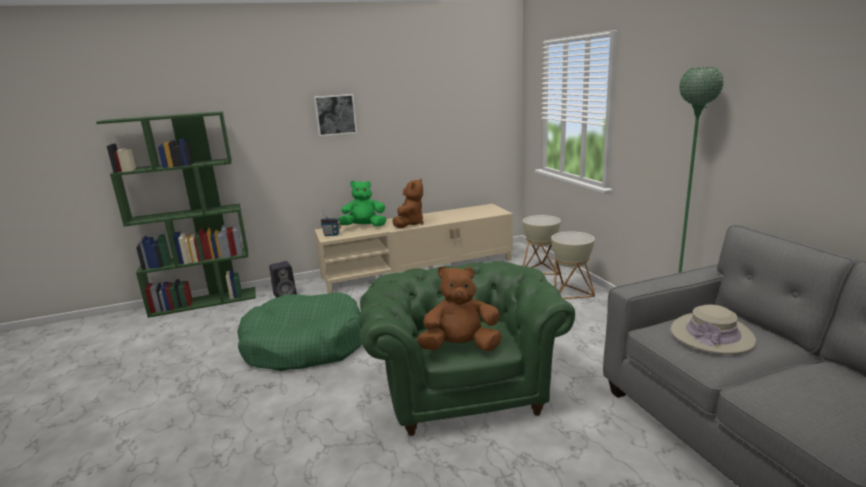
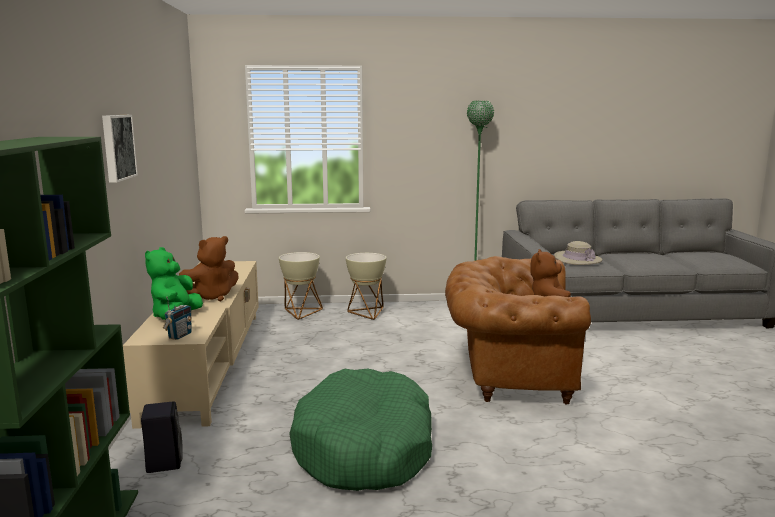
camera: 75 degrees left, 5 degrees down
(409, 224) = (211, 297): brown plush toy -> brown plush toy turned 105 degrees clockwise
(461, 390) = (509, 377): green armchair -> brown armchair

